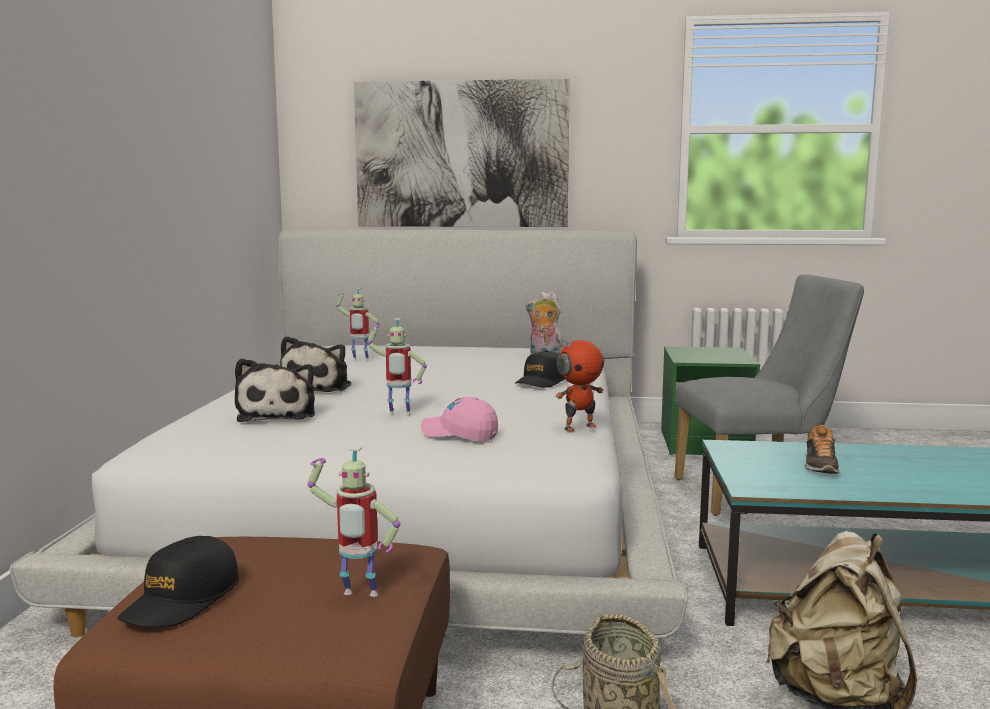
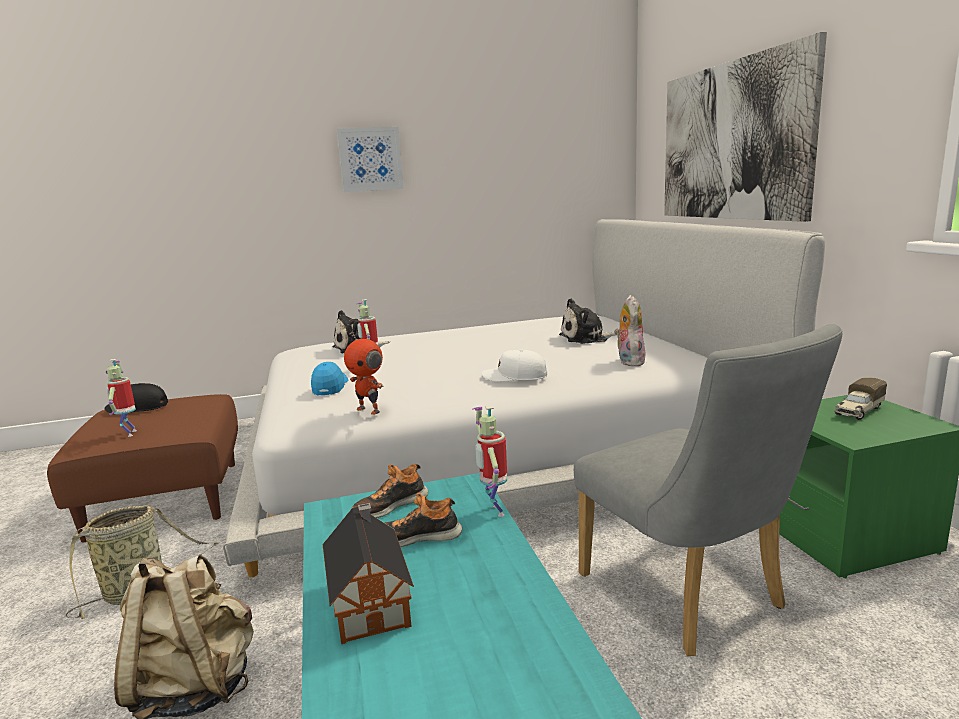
camera: 70 degrees right, 5 degrees up
(100, 114) = (370, 159): none -> picture
(318, 387) = (433, 340): plush toy -> plush toy (586, 338)
(359, 360) = (527, 329): toy robot -> toy robot (494, 511)
(459, 434) = (330, 387): pink cap -> blue cap
(542, 381) = (515, 377): black cap -> white cap
(699, 352) = (858, 411): none -> toy truck
(757, 469) = (390, 506): none -> shoe
(914, 484) = (370, 599): none -> toy house

